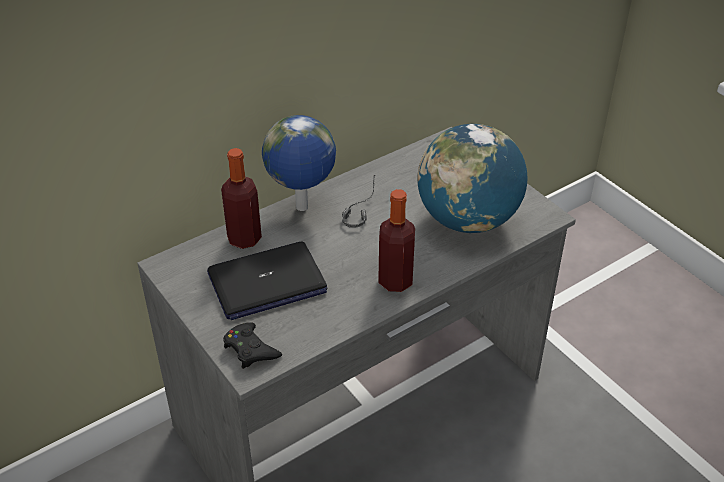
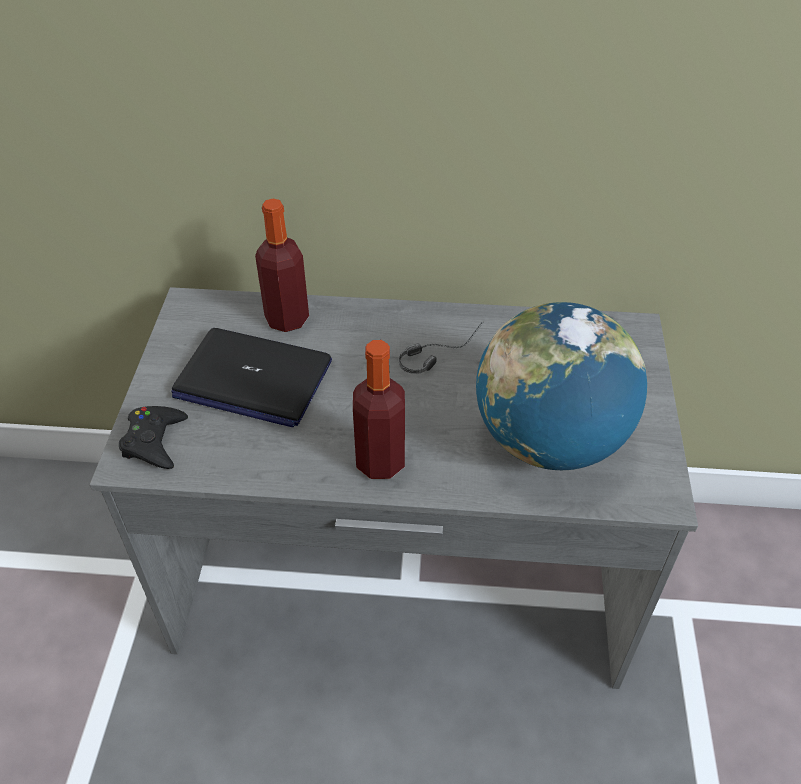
camera: 40 degrees right, 5 degrees up
(302, 208) = (380, 319): globe -> none

